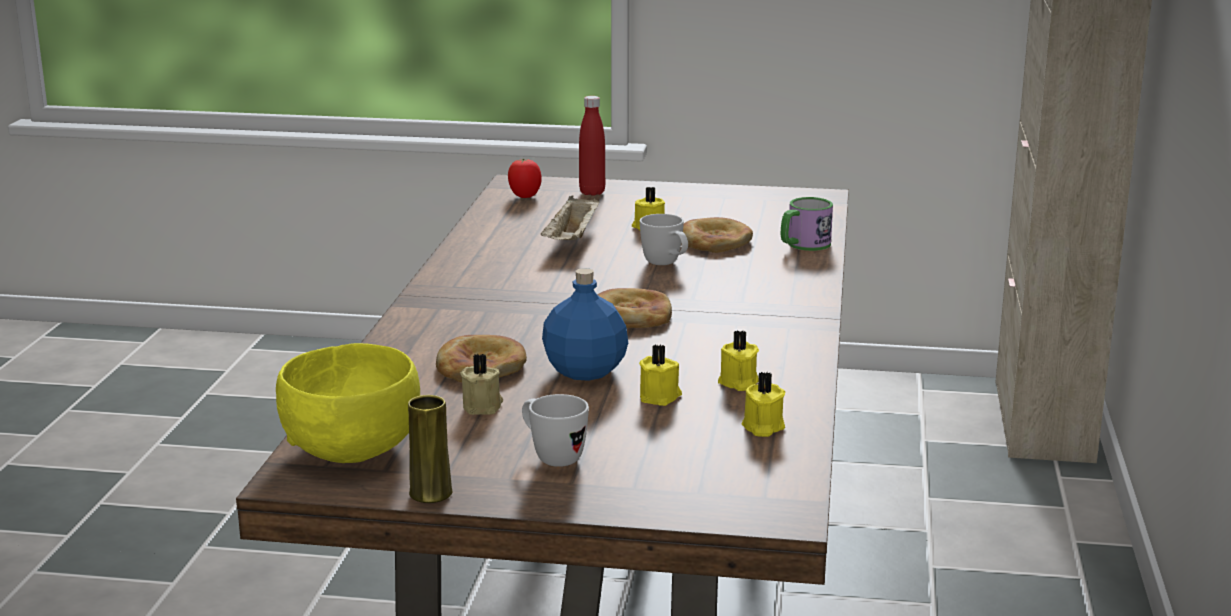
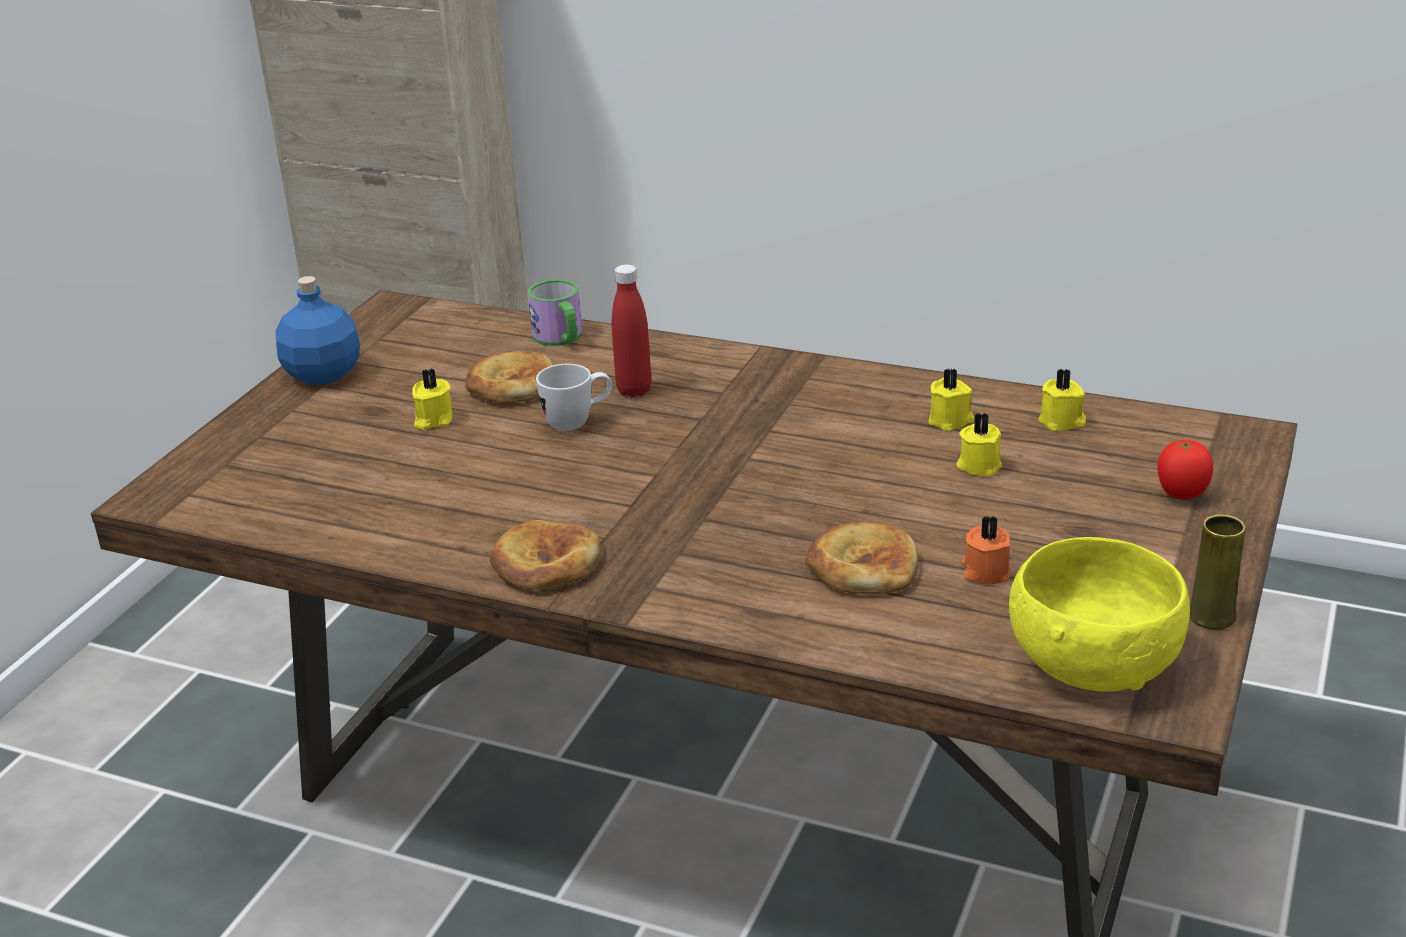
camera: 75 degrees left, 10 degrees up
(483, 406) = (985, 571): beige candle -> orange candle
(525, 197) = (229, 495): tomato -> tomato (1181, 495)
(551, 457) = (1123, 538): white mug -> none
(572, 240) = (445, 474): beige tray -> none
(584, 371) = (898, 502): blue bottle -> blue bottle (323, 374)
(592, 192) = (254, 444): red bottle -> red bottle (634, 390)
(630, 315) = (738, 460): bread -> bread (546, 563)

